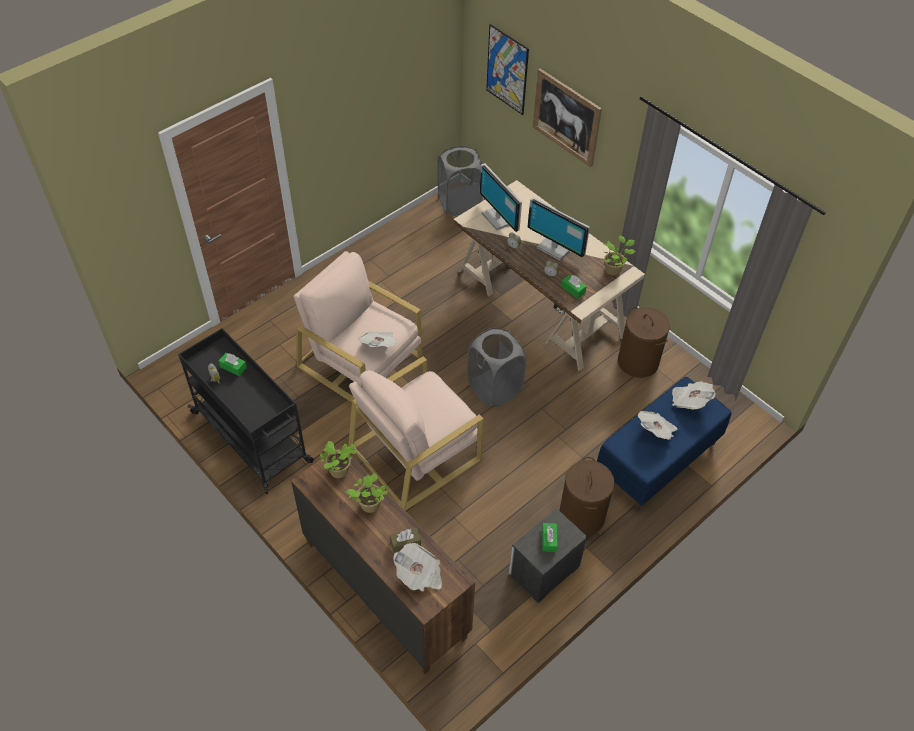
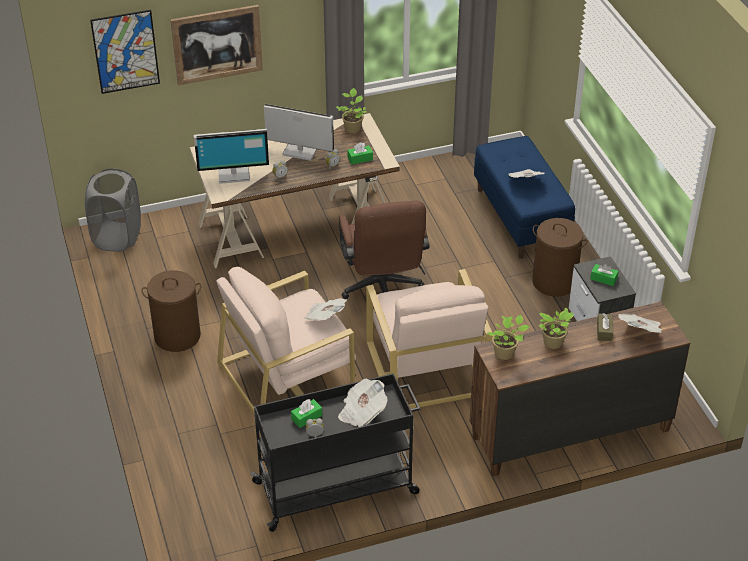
camera: 65 degrees left, 10 degrees down
(494, 388) = (382, 290): grey laundry basket -> brown office chair
(555, 247) = (299, 152): monitor -> monitor turned 135 degrees counterclockwise
(638, 362) = (409, 191): brown laundry basket -> brown laundry basket (177, 336)
(689, 401) = (504, 153): newspaper -> newspaper (362, 412)

